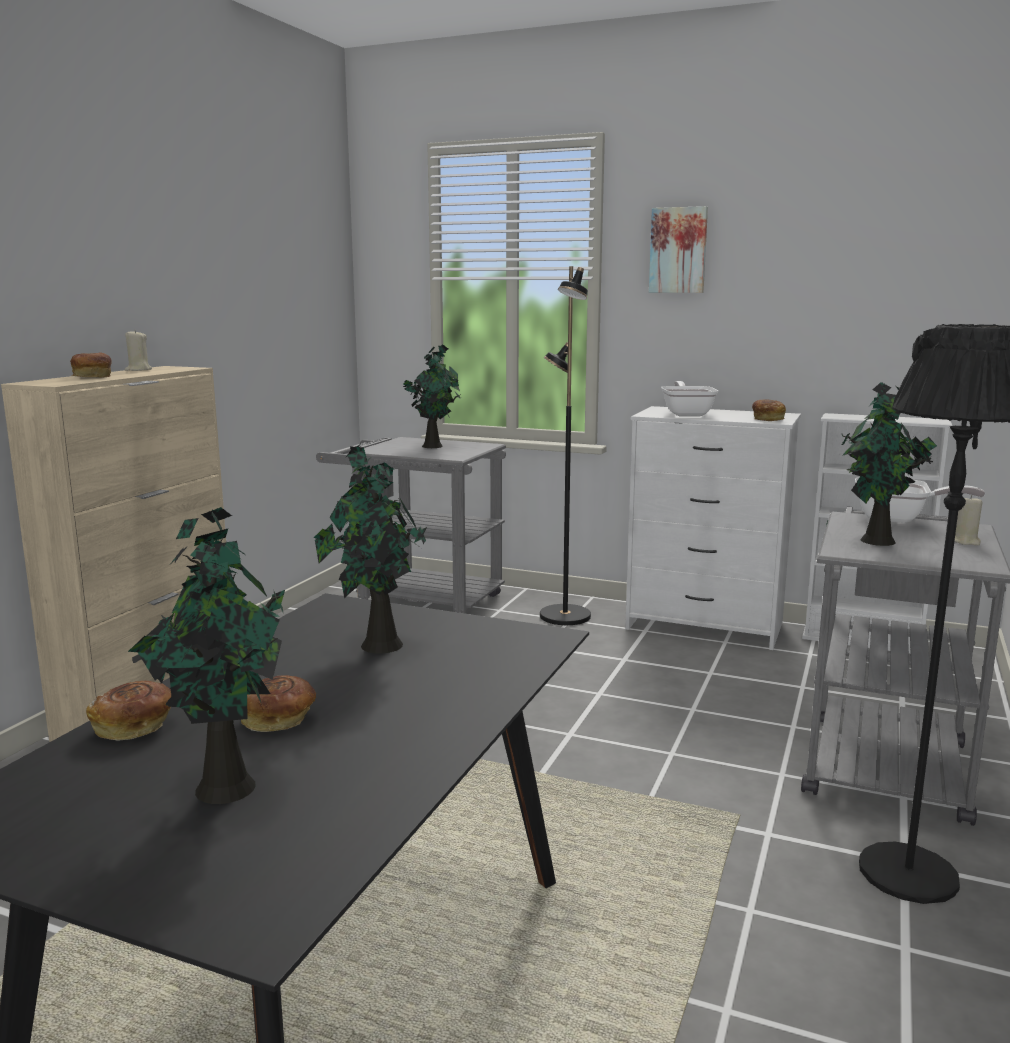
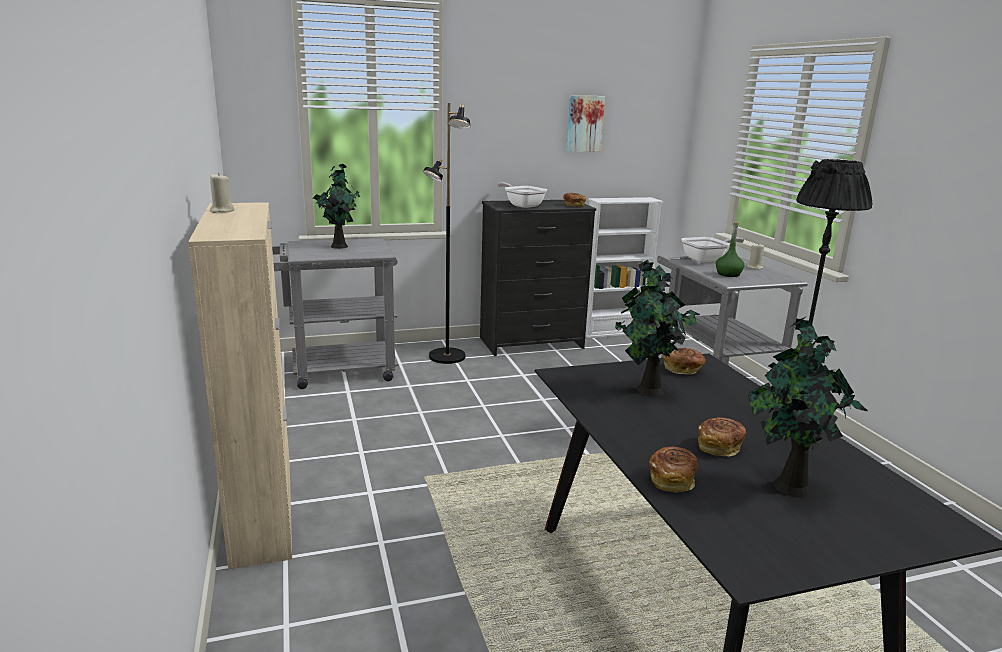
camera: 40 degrees left, 5 degrees up
(92, 377) = (229, 223): bread -> bread (683, 370)
(678, 250) = (497, 91): picture -> picture (584, 123)
(704, 626) = (531, 343): white dresser -> black dresser
(877, 542) = (728, 274): potted plant -> green bottle

